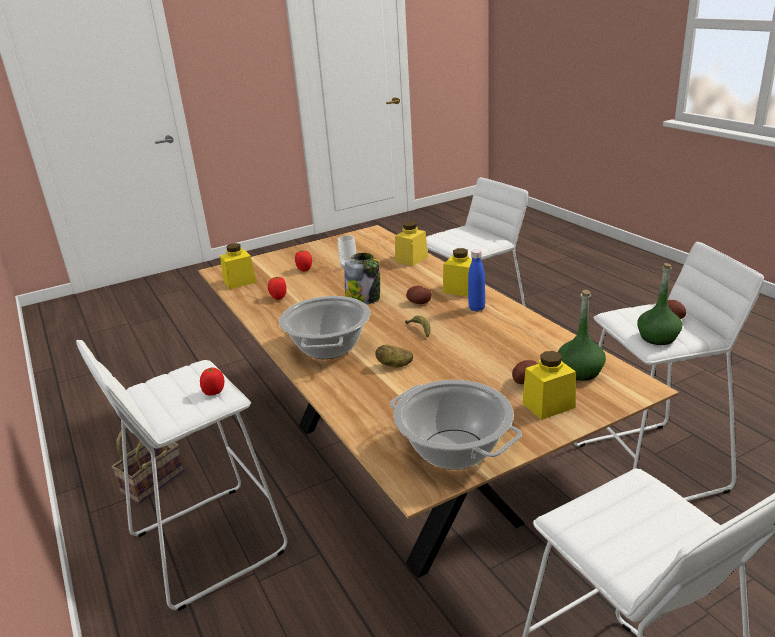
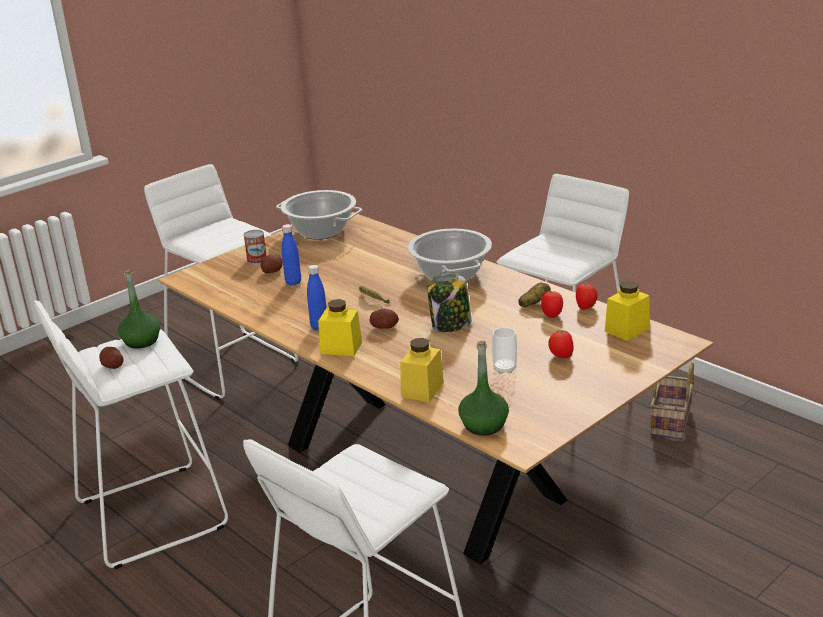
camera: 165 degrees right, 0 degrees up
(214, 392) = (528, 254): tomato -> tomato (586, 307)
(394, 365) = (382, 269): potato -> potato (534, 304)
(499, 361) = (293, 282): none -> blue bottle
(548, 405) = (257, 259): yellow jar -> can
(580, 371) = (227, 282): green bottle -> green bottle (483, 425)

